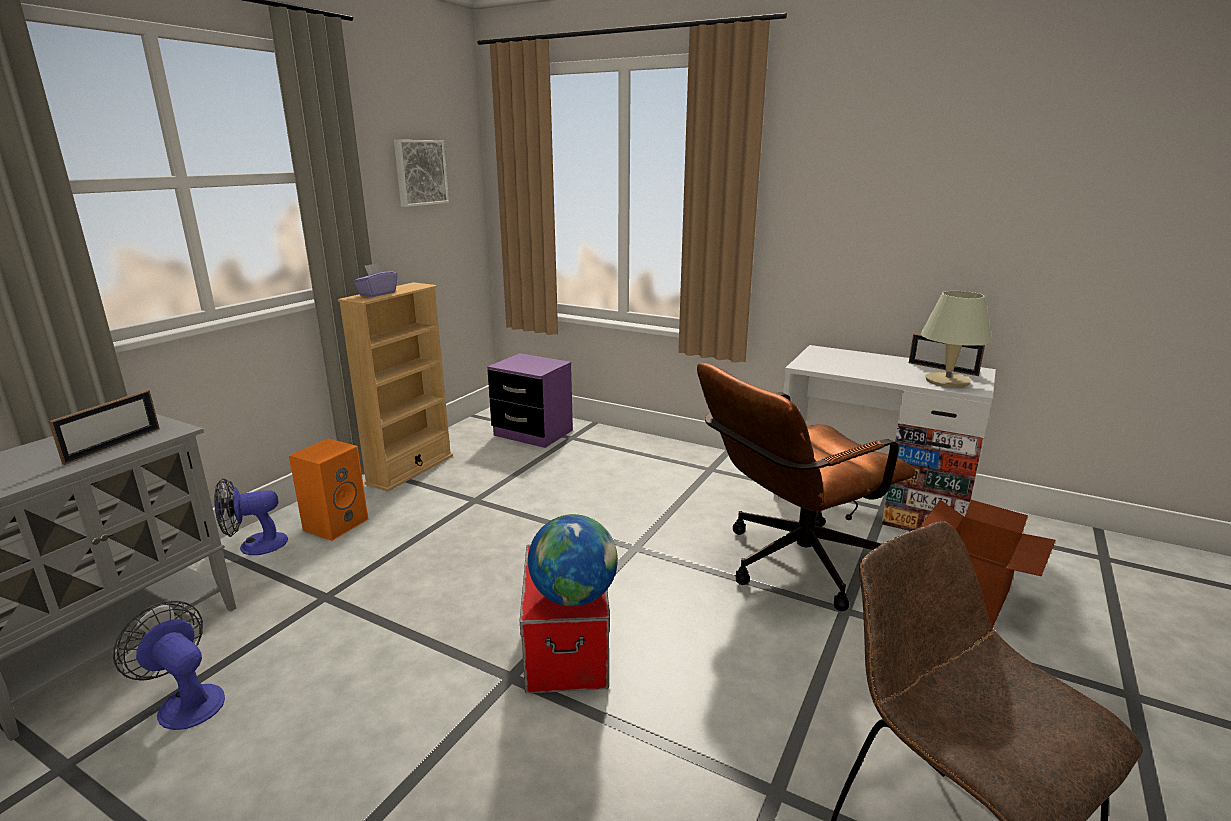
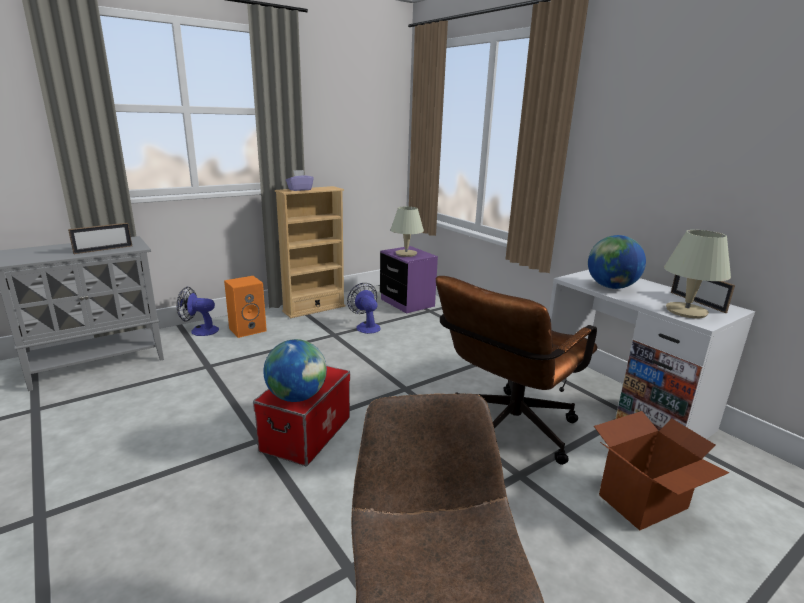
camera: 25 degrees right, 0 degrees up
(186, 701) = (103, 397): fan -> fan (366, 326)
(419, 172) = (354, 114): picture -> none
(528, 365) = (406, 254): none -> beige table lamp
(790, 565) = (506, 432): brown office chair -> brown office chair turned 45 degrees counterclockwise
(852, 367) = (611, 287): none -> globe

